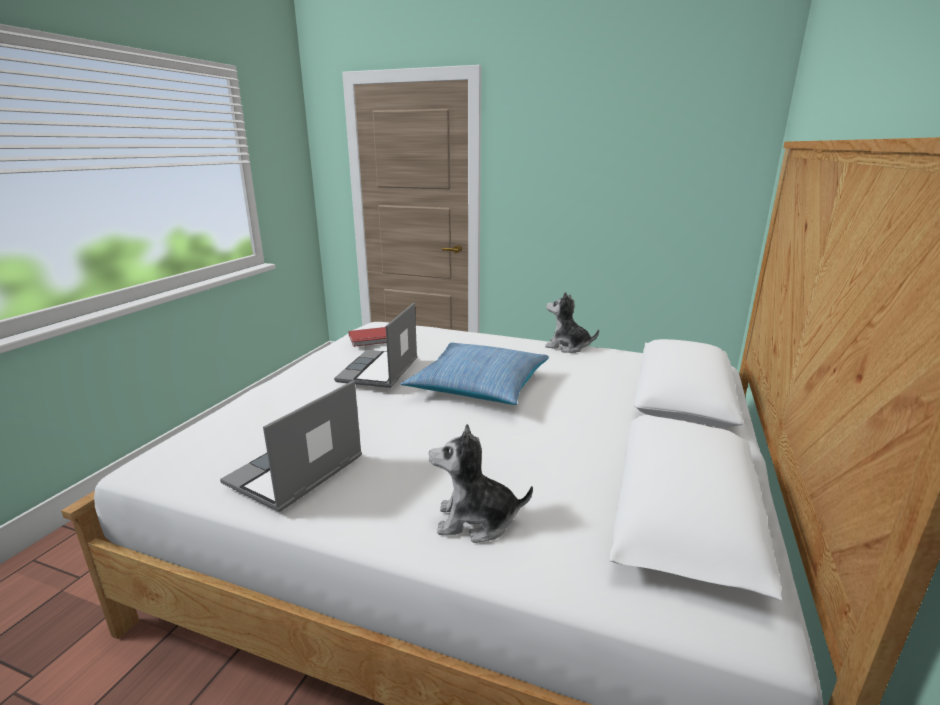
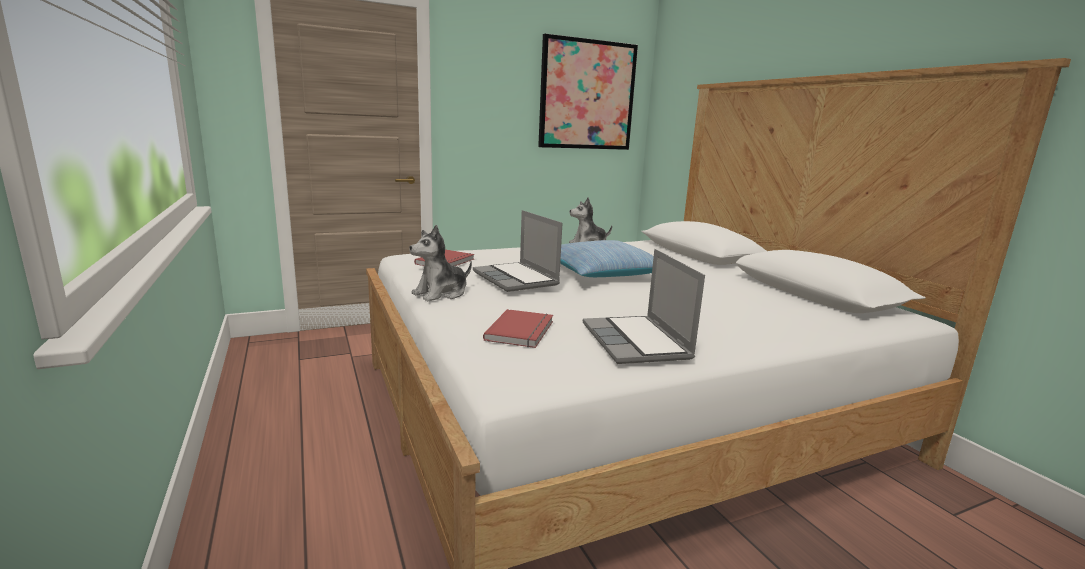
camera: 45 degrees left, 5 degrees down
(258, 424) = (522, 331): none -> red book
(476, 521) = (774, 325): plush toy -> plush toy (441, 293)
(670, 156) = (587, 95): none -> picture

